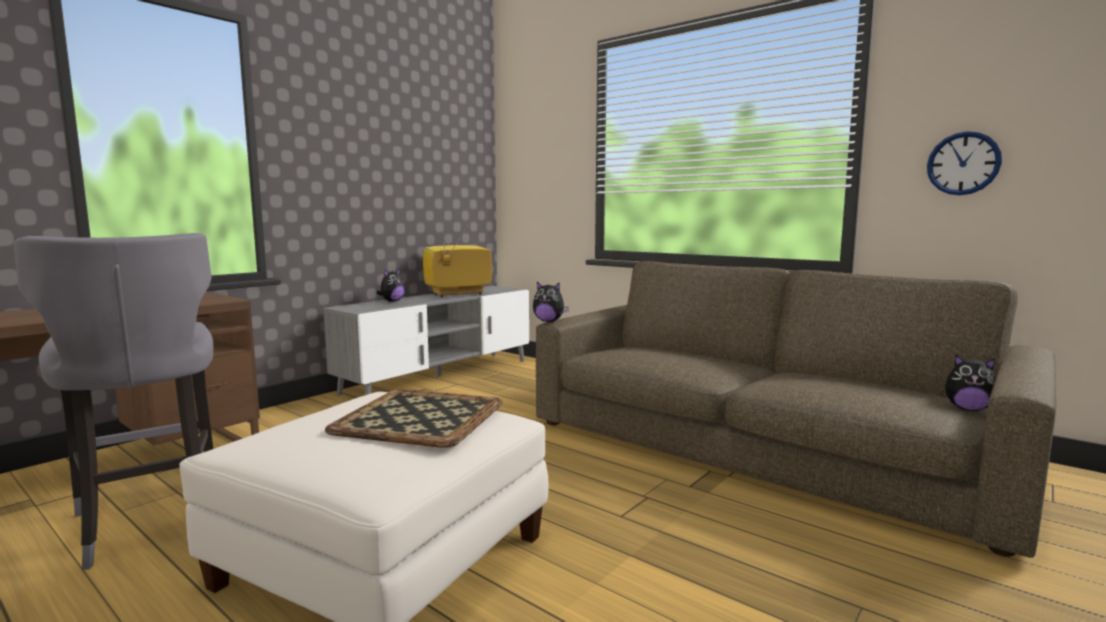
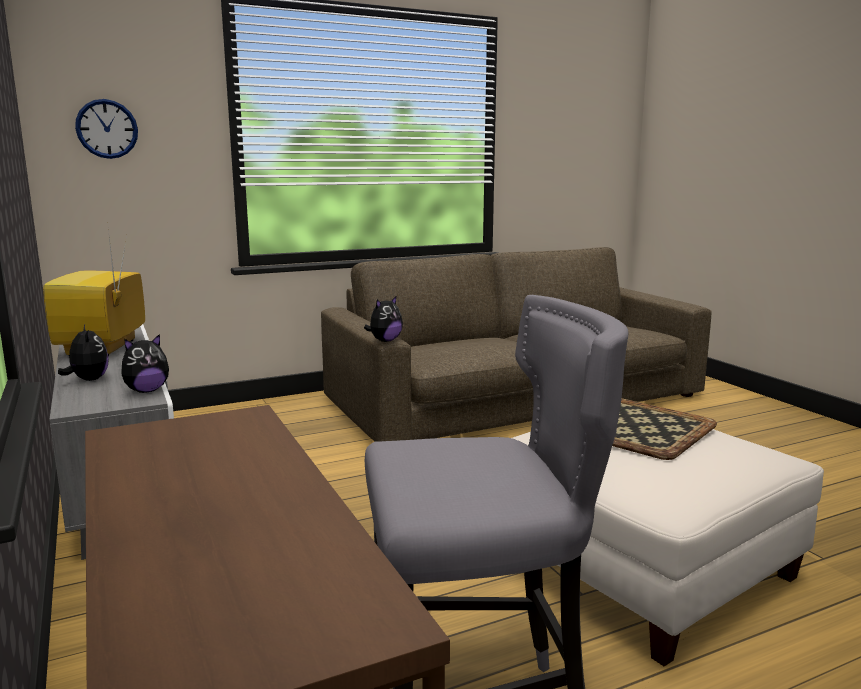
camera: 65 degrees left, 5 degrees up
(963, 163) = (550, 167): wall clock -> wall clock (107, 129)
(968, 409) = (632, 326): plush toy -> plush toy (147, 391)

